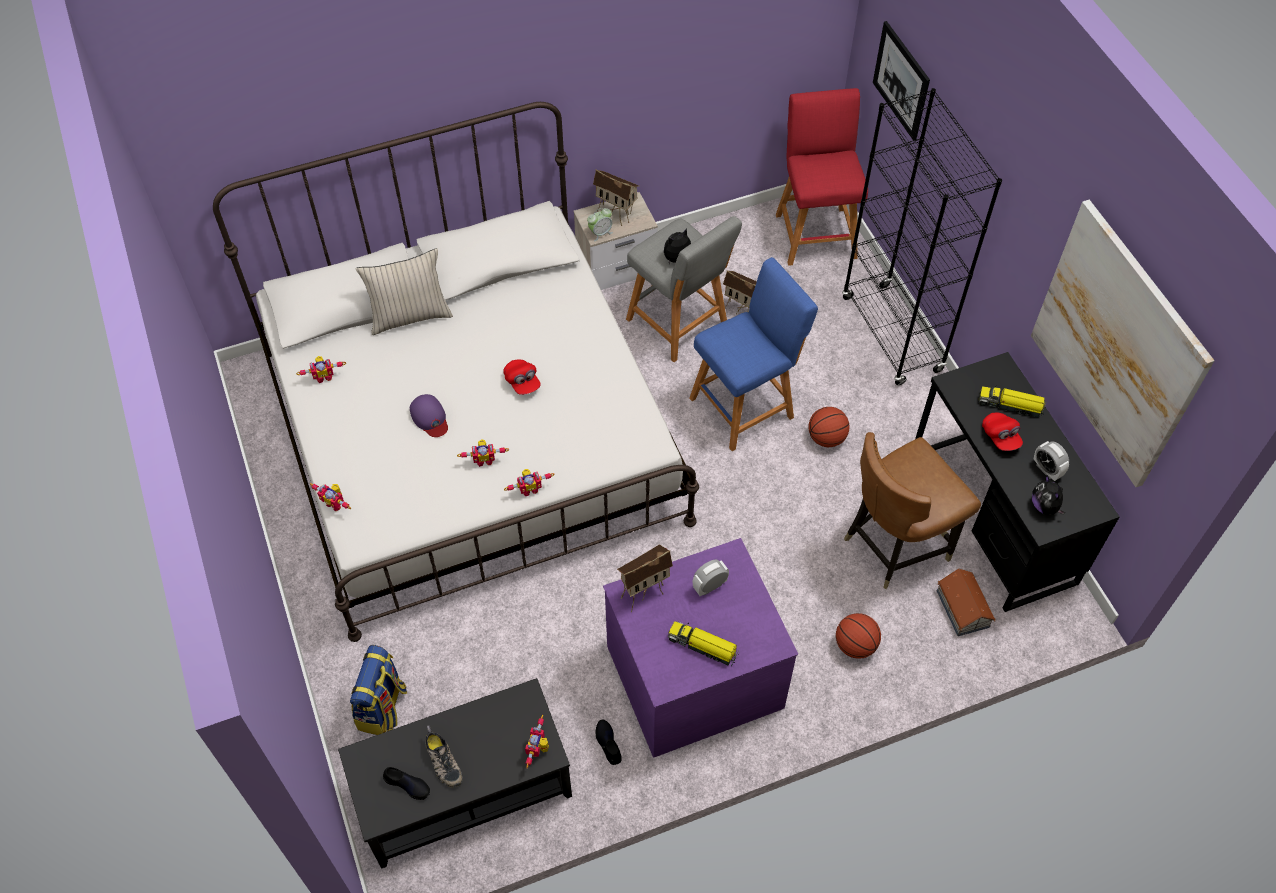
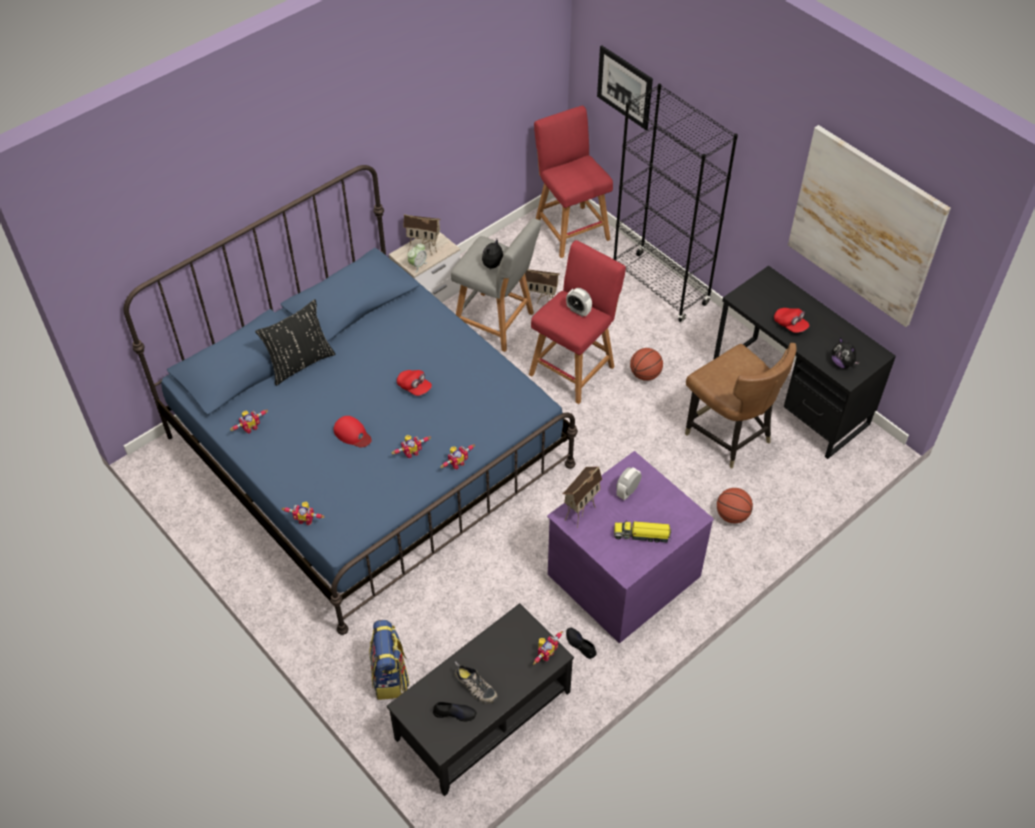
camera: 20 degrees left, 5 degrees down
(410, 316) = (300, 363): beige pillow -> black pillow
(430, 417) = (352, 434): purple cap -> red cap
(470, 435) = (367, 451): white bed -> blue bed
(539, 749) = (545, 653): toy robot -> toy robot turned 135 degrees counterclockwise
(745, 405) = (574, 368): blue stool -> red stool
(894, 545) = (729, 436): brown chair -> brown chair turned 75 degrees counterclockwise
(963, 608) = (797, 465): toy house -> none
(1010, 405) = (787, 301): toy truck -> none
(1046, 470) = (832, 338): alarm clock -> alarm clock (578, 311)

